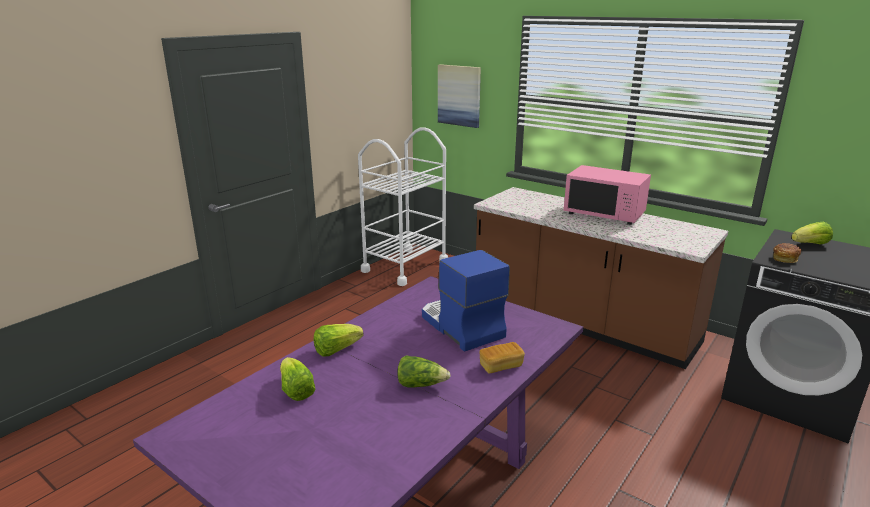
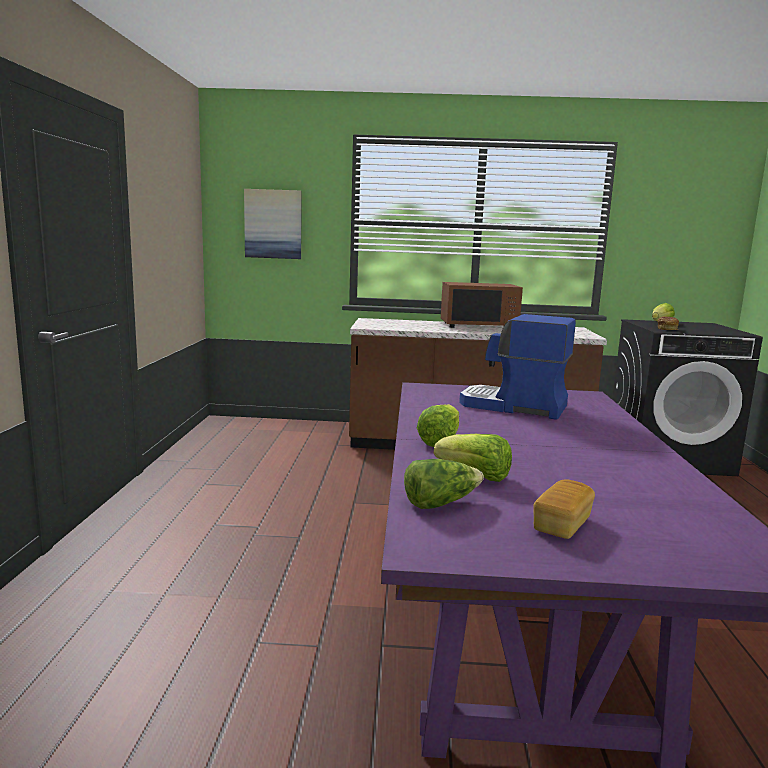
camera: 35 degrees left, 10 degrees down
(405, 266) = (226, 435): white cart -> none
(421, 384) = (577, 445): lettuce -> lettuce (440, 503)
(501, 366) = (606, 422): bread -> bread (562, 525)
(604, 214) = (478, 326): pink microwave -> brown microwave

